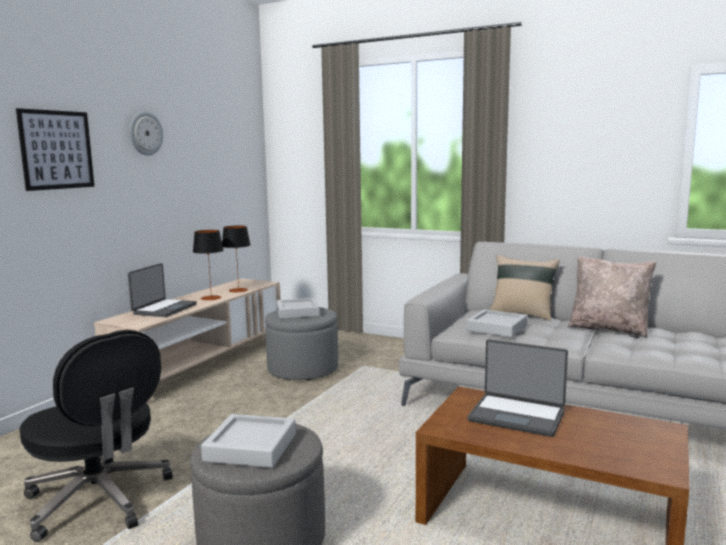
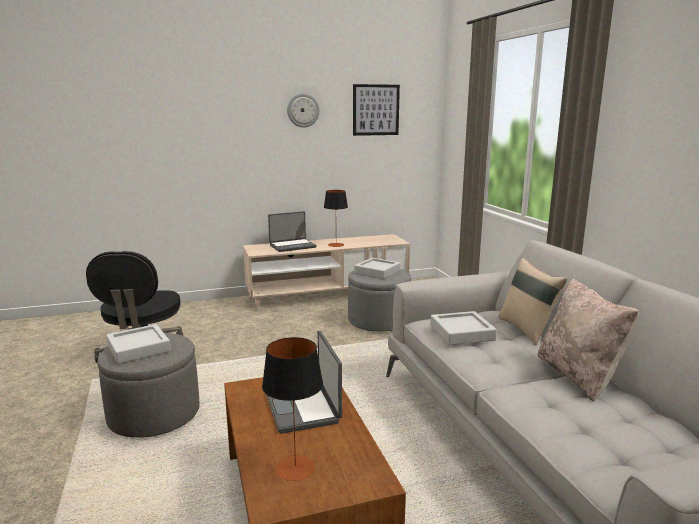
camera: 45 degrees right, 5 degrees up
(57, 150) = (224, 123): picture -> picture (376, 110)
(238, 290) = (366, 243): table lamp -> table lamp (295, 468)

